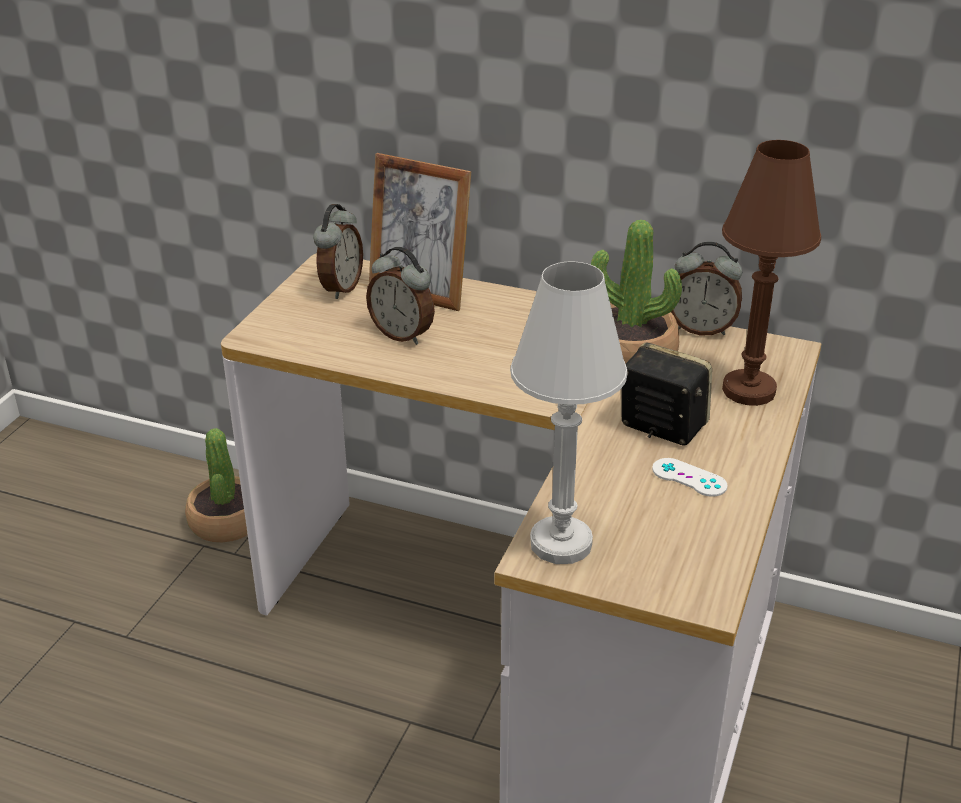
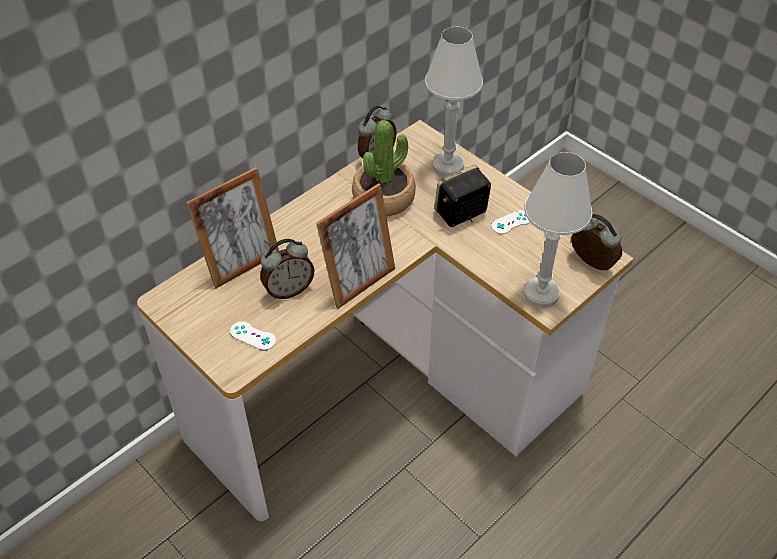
camera: 65 degrees left, 15 degrees up
(226, 522) = (150, 516): potted plant -> none
(313, 333) = (253, 336): none -> white game controller
(340, 288) = (201, 303): alarm clock -> alarm clock (590, 264)
(455, 379) = (359, 282): none -> picture frame
(748, 390) = (448, 166): brown table lamp -> white table lamp

